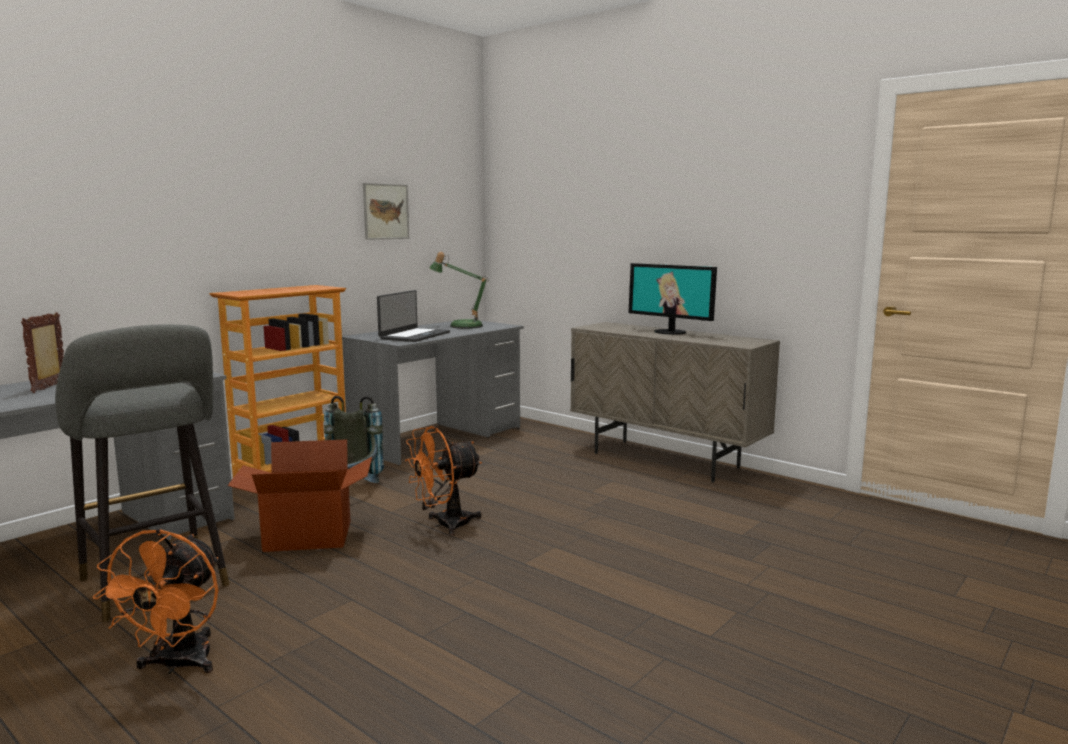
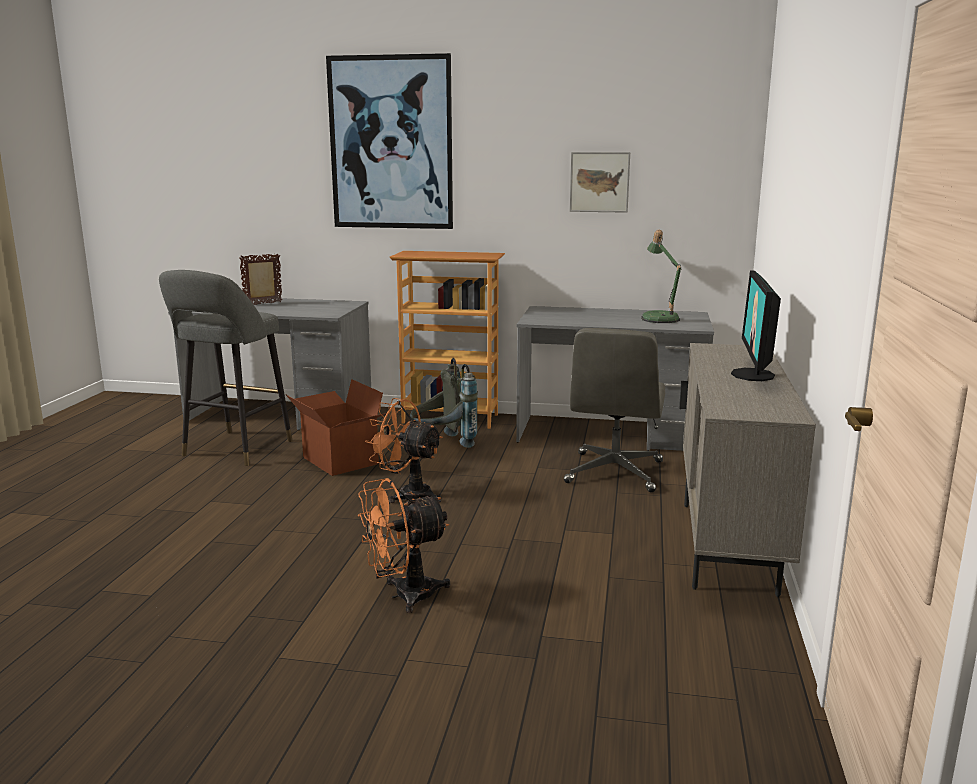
camera: 60 degrees right, 5 degrees up
(177, 665) = (142, 489): orange fan -> orange fan (404, 596)
(183, 165) = (391, 143): none -> picture
(414, 335) = (573, 318): laptop -> none
(512, 455) = (614, 473): none -> grey office chair

